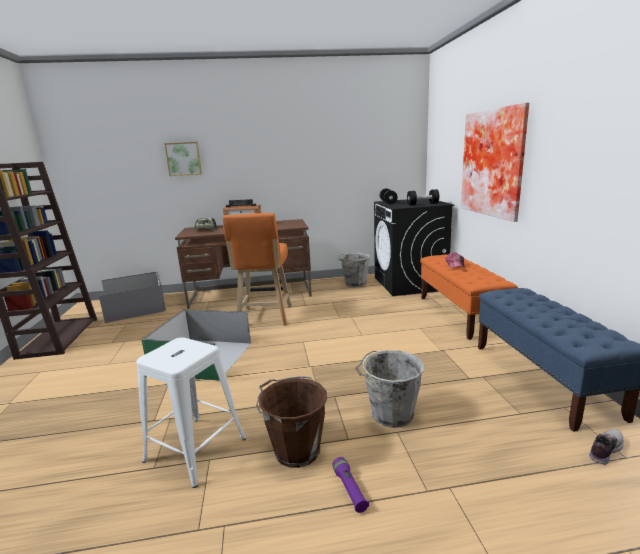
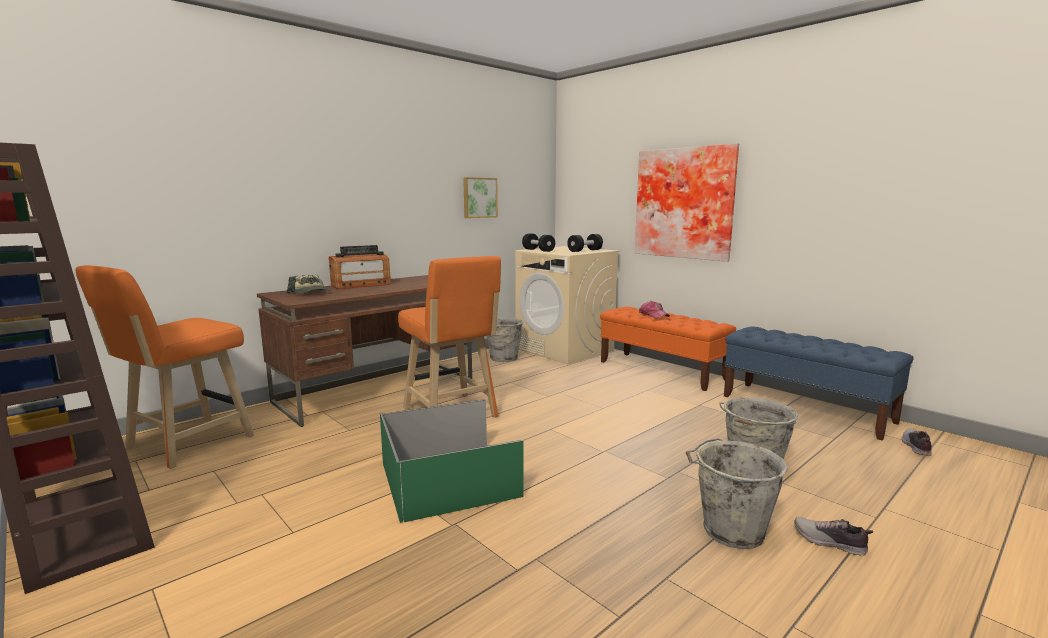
camera: 35 degrees left, 5 degrees down
(135, 307) = (184, 445): grey storage box -> orange stool
(183, 159) = (258, 178): picture -> picture (479, 197)
(195, 449) = (632, 576): white stool -> none
(295, 449) = (730, 531): brown bucket -> grey bucket
(349, 489) = (829, 542): purple flashlight -> shoe
(409, 284) = (565, 350): black washing machine -> beige washing machine

